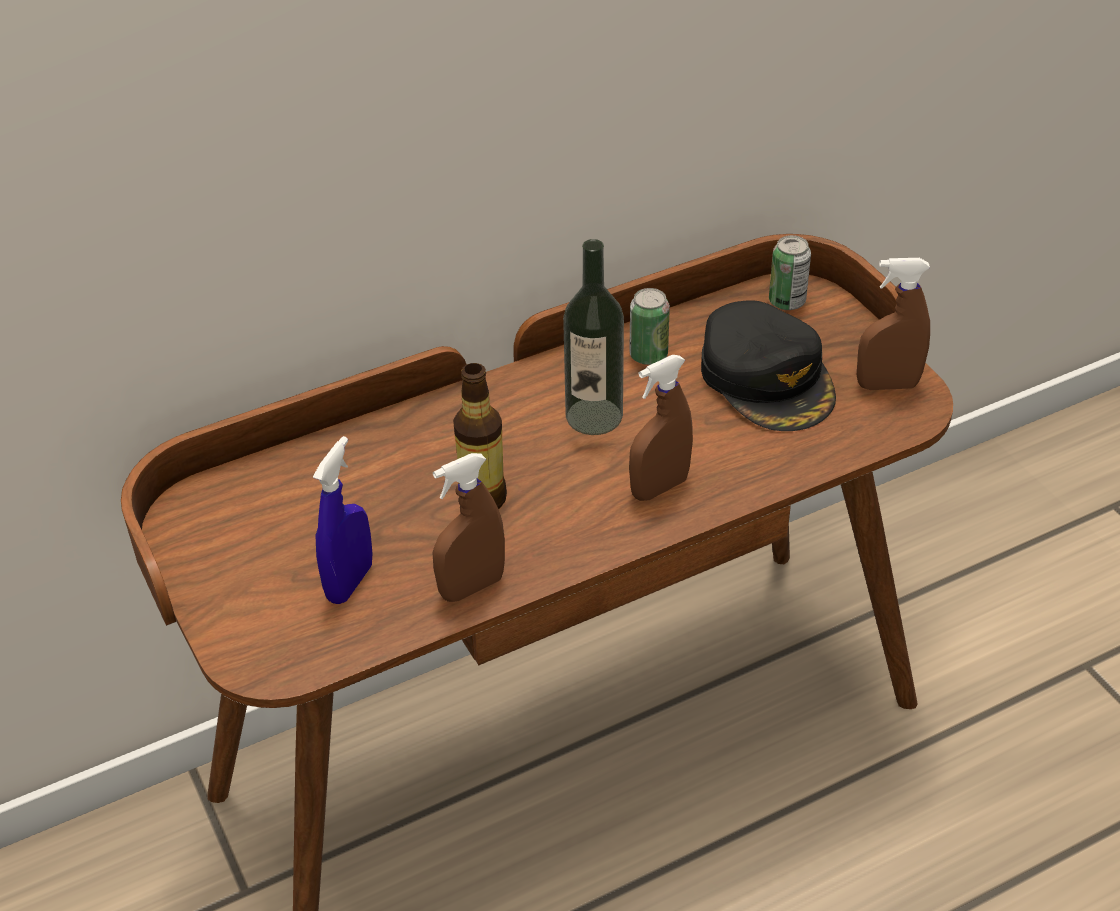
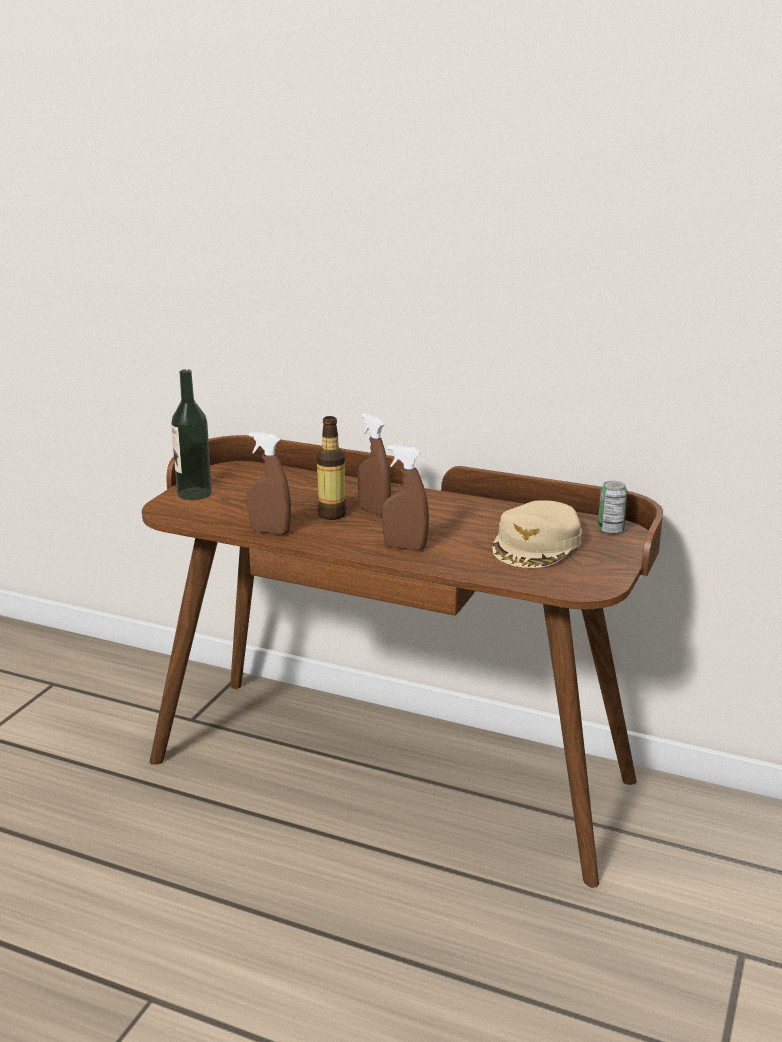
camera: 50 degrees right, 20 degrees down
(350, 582) = (236, 508): blue spray bottle -> none
(594, 416) = (430, 517): bottle -> bottle (194, 493)
(648, 355) = (499, 514): can -> none
(767, 378) = (537, 545): black cap -> beige cap
(887, 385) = (592, 575): brown spray bottle -> brown spray bottle (374, 511)

